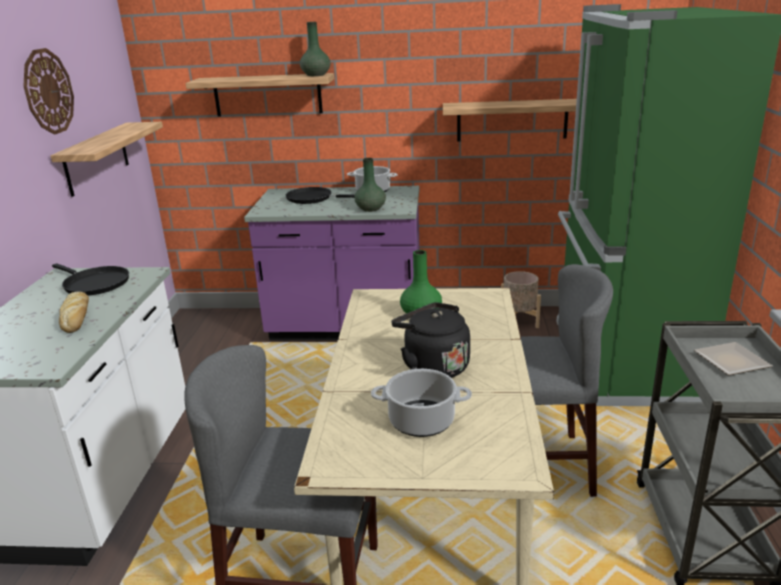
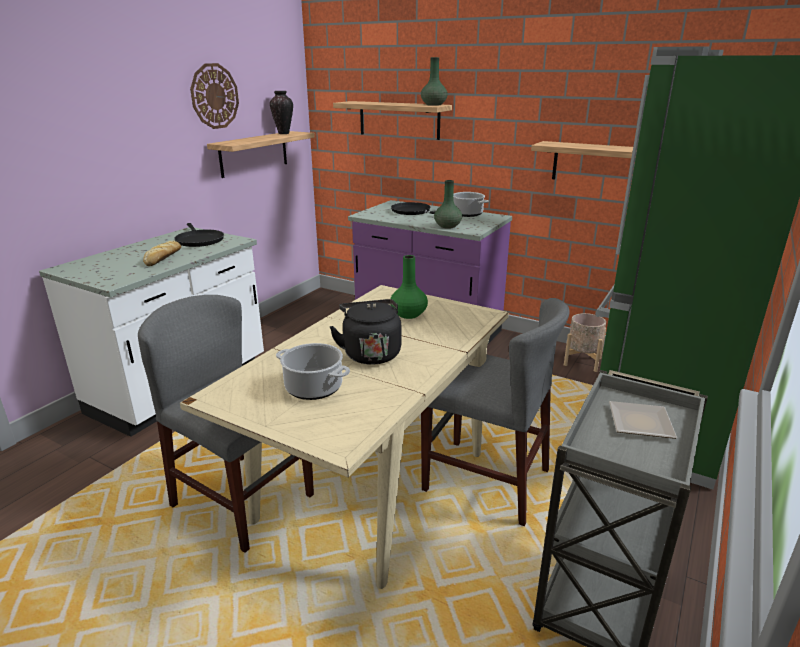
camera: 25 degrees right, 0 degrees up
(126, 127) = (284, 133): none -> vase

